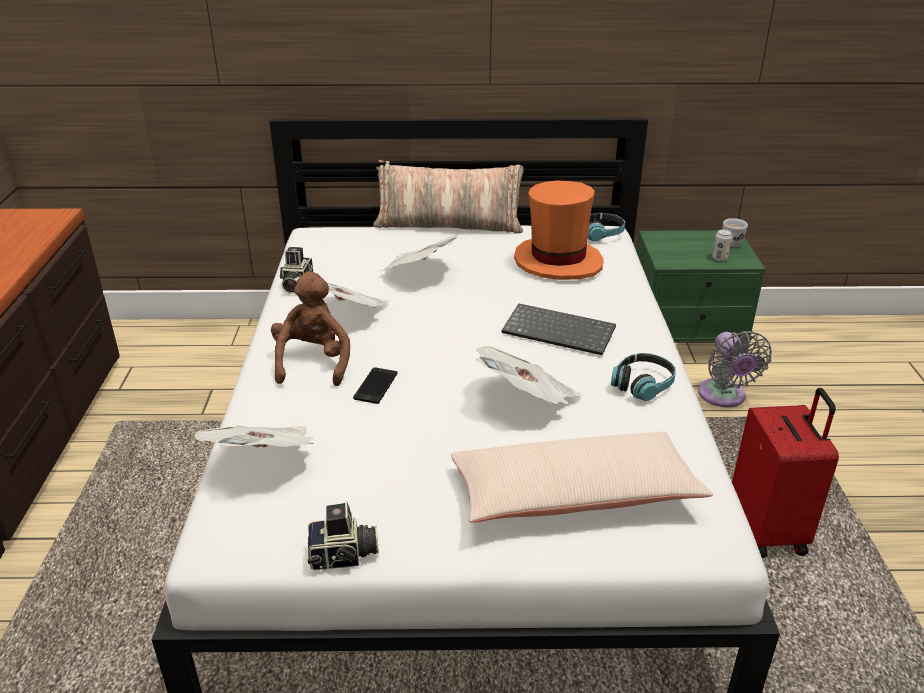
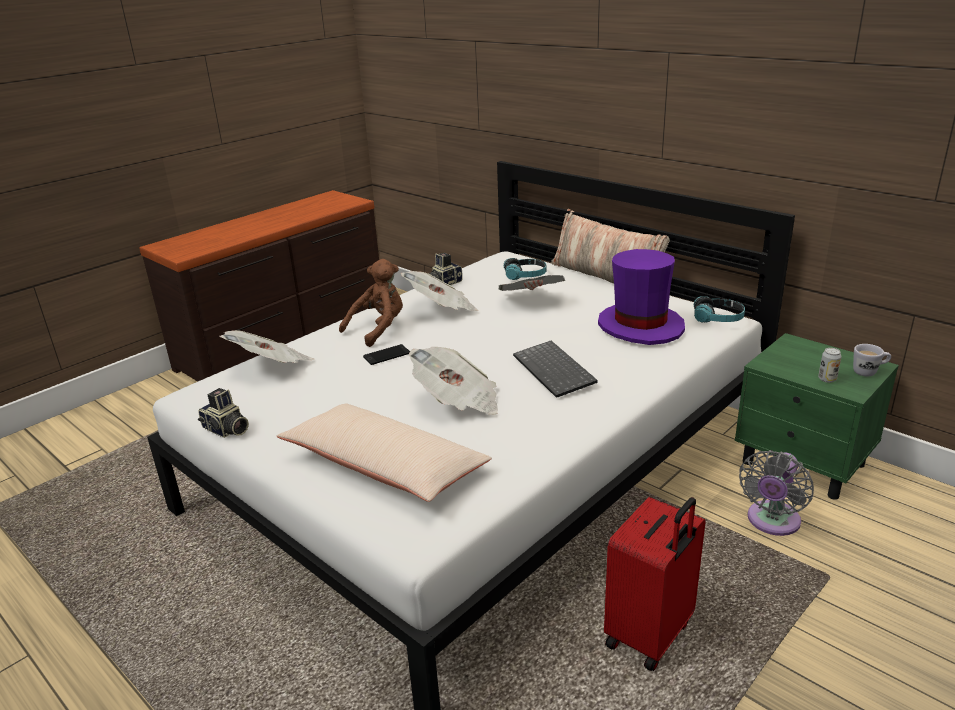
camera: 45 degrees right, 5 degrees down
(558, 262) = (640, 326): orange hat -> purple hat
(642, 385) = (552, 429): headphones -> headphones (525, 276)

